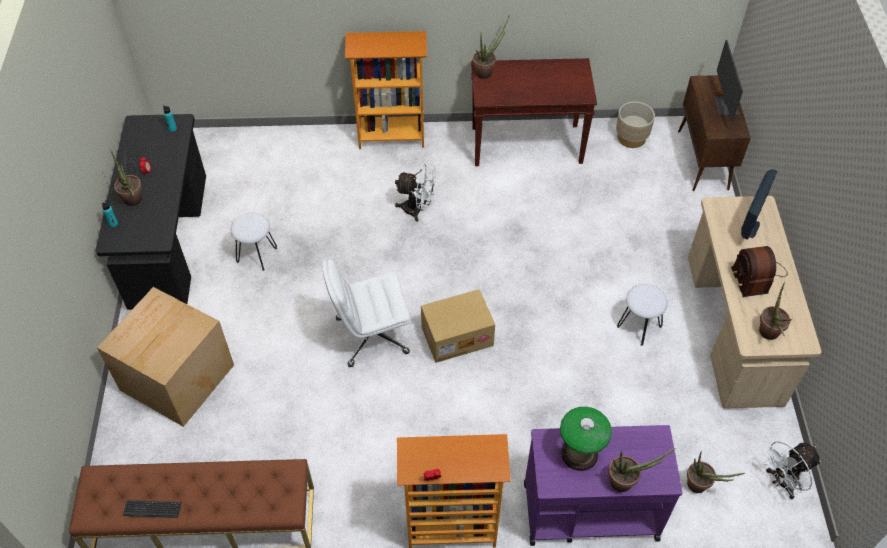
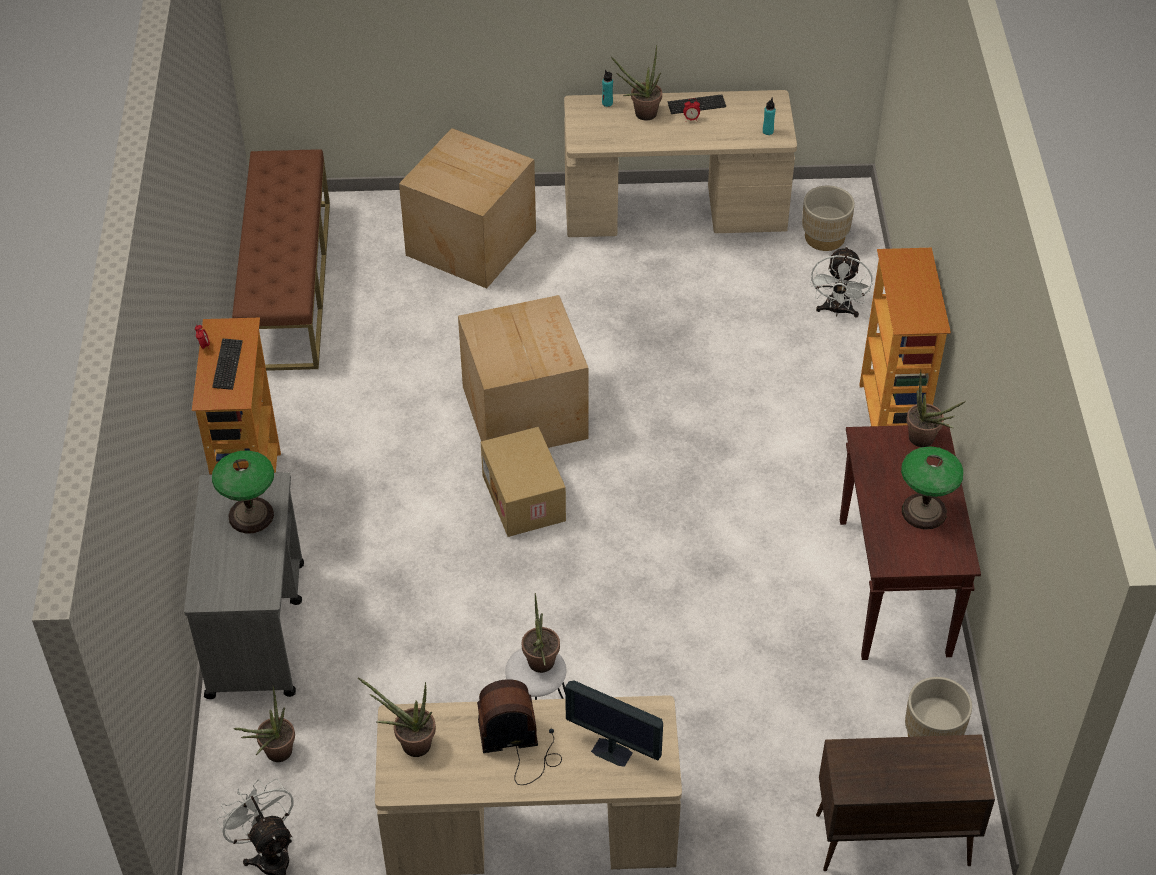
camera: 90 degrees right, 5 degrees down
(152, 509) = (263, 202): keyboard -> keyboard (227, 365)
(169, 241) = (675, 212): black desk -> beige desk
(214, 157) = (824, 237): none -> beige planter
(257, 255) = (655, 294): white stool -> none
(371, 336) = (526, 411): white office chair -> cardboard box
(417, 209) = (746, 454): white fan -> white fan (837, 311)
(543, 77) = (923, 511): none -> table lamp
(589, 510) = (256, 628): purple cart -> grey cart
(626, 482) = (207, 557): potted plant -> potted plant (540, 667)
(725, 106) = (909, 777): monitor -> none

